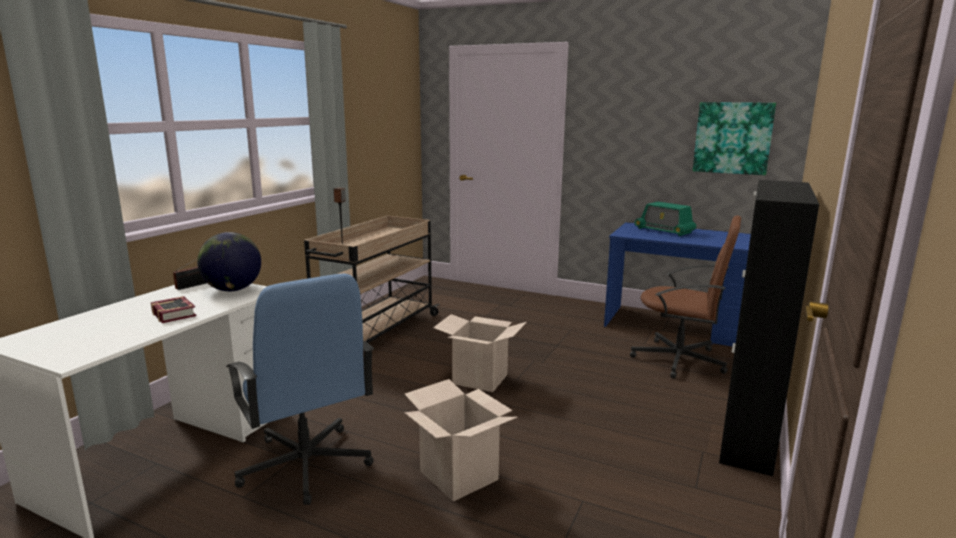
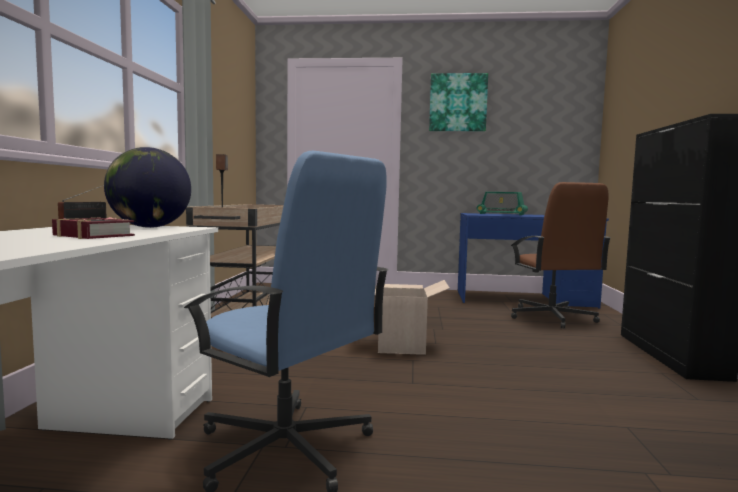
camera: 20 degrees left, 10 degrees down
(458, 475) = (480, 427): cardboard box -> none
(680, 360) = (551, 317): brown office chair -> brown office chair turned 75 degrees clockwise
(732, 138) = (544, 137): picture -> picture (458, 103)

